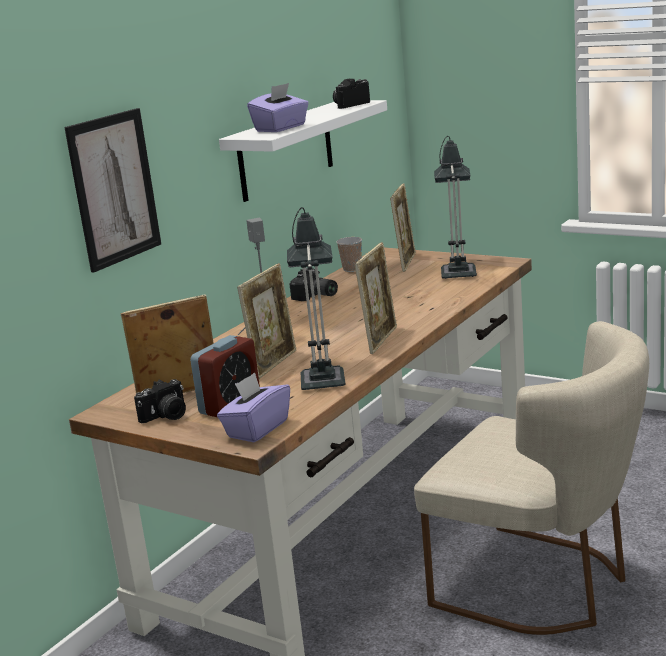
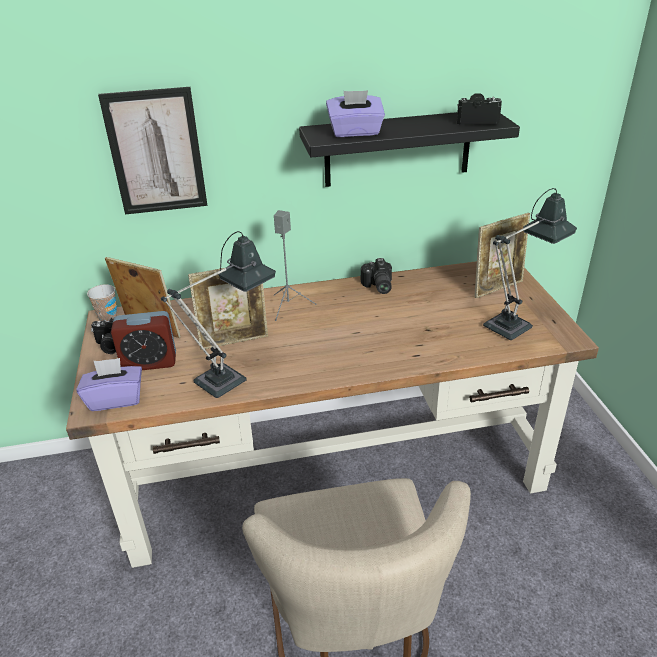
camera: 45 degrees right, 15 degrees up
(286, 150) = (397, 148): white shelf -> black shelf
(352, 269) = (451, 271): cup -> cup (108, 317)
(380, 340) = (324, 365): picture frame -> none

